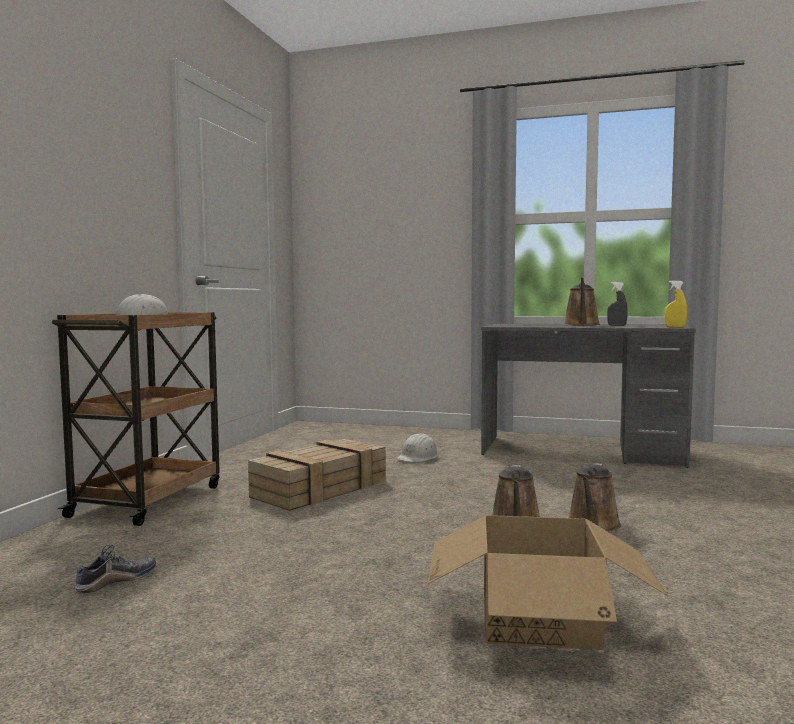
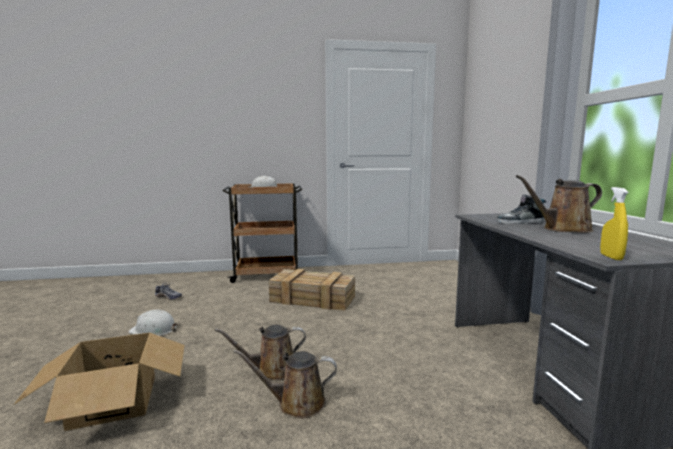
camera: 65 degrees right, 5 degrees up
(418, 457) = (415, 307): white hard hat -> white hard hat (154, 330)
(545, 325) = (520, 222): none -> shoe
(617, 325) = (594, 238): grey spray bottle -> none

